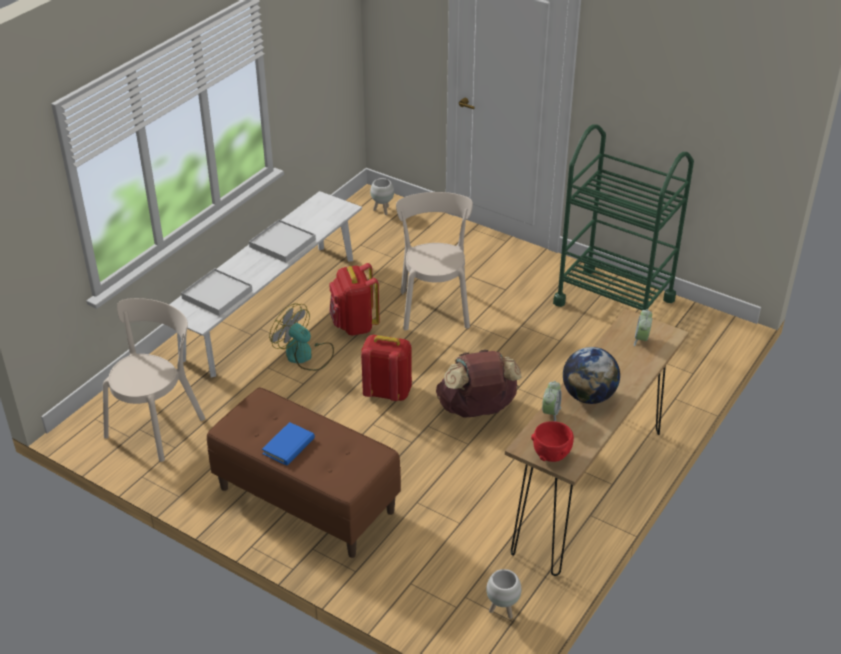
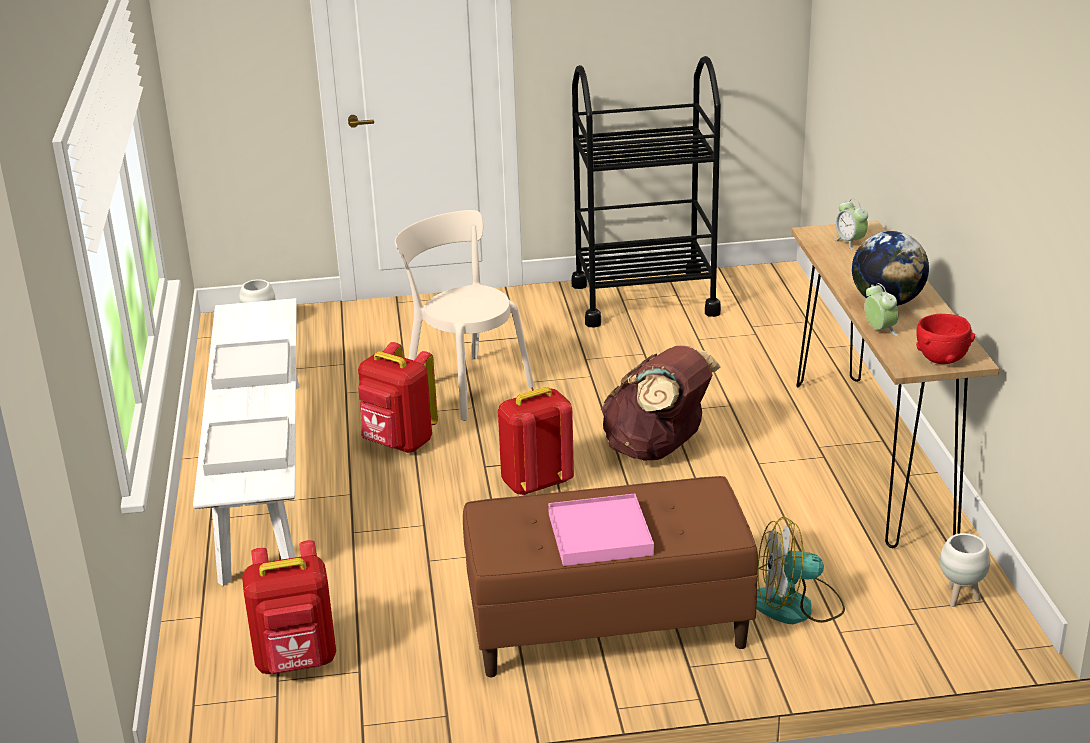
camera: 40 degrees left, 10 degrees down
(158, 424) = (297, 662): beige chair -> red backpack
(288, 446) = (599, 534): blue book -> pink tray
(305, 355) = (383, 498): fan -> fan (796, 606)
(614, 301) = (644, 299): green cart -> black cart

